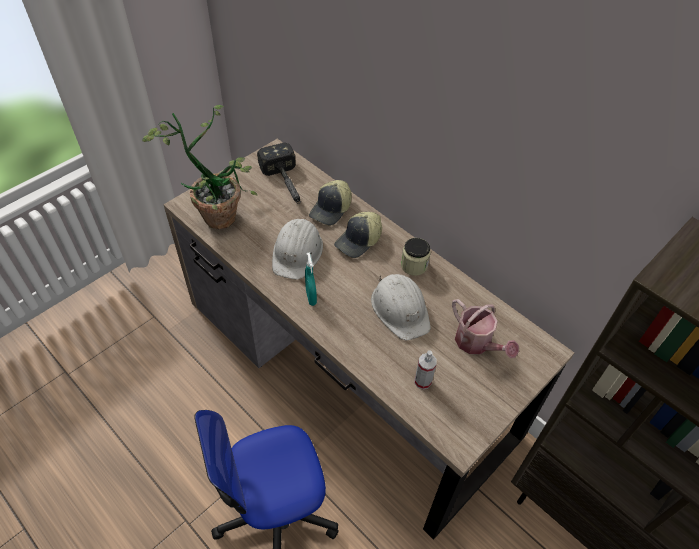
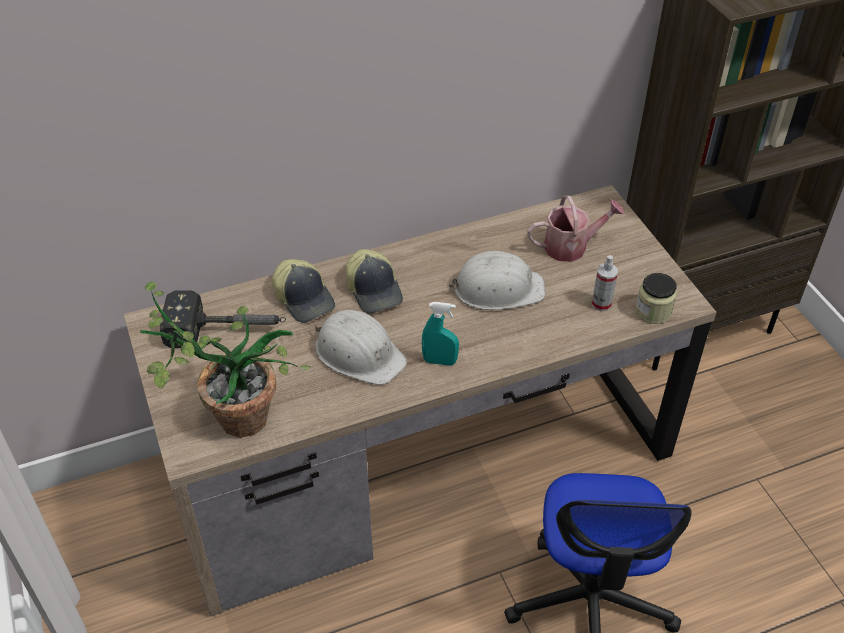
camera: 65 degrees left, 5 degrees down
(414, 265) = (440, 256): jar -> jar (653, 311)

